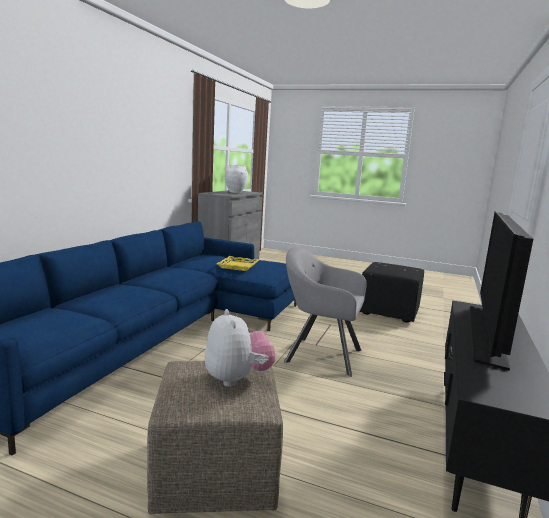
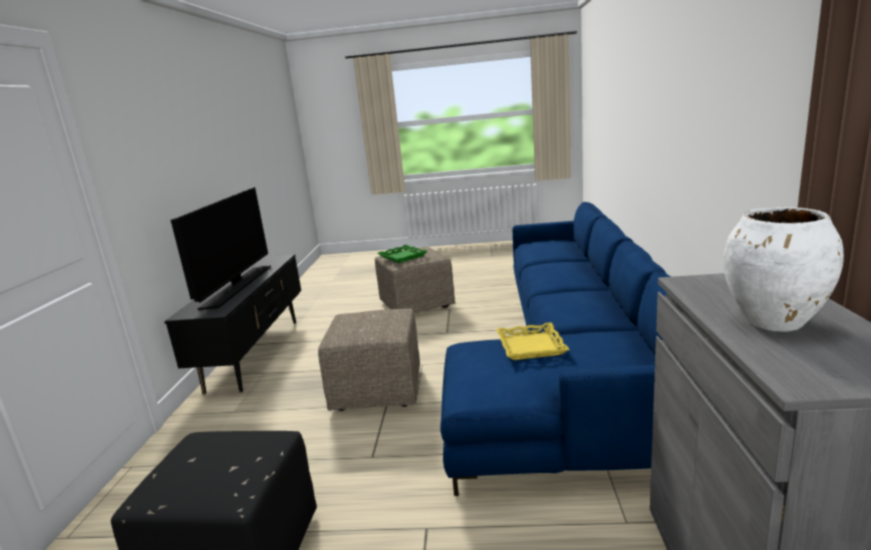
camera: 165 degrees right, 5 degrees up
(237, 379) = (403, 257): plush toy -> green tray
(320, 354) = (378, 391): grey armchair -> beige ottoman

